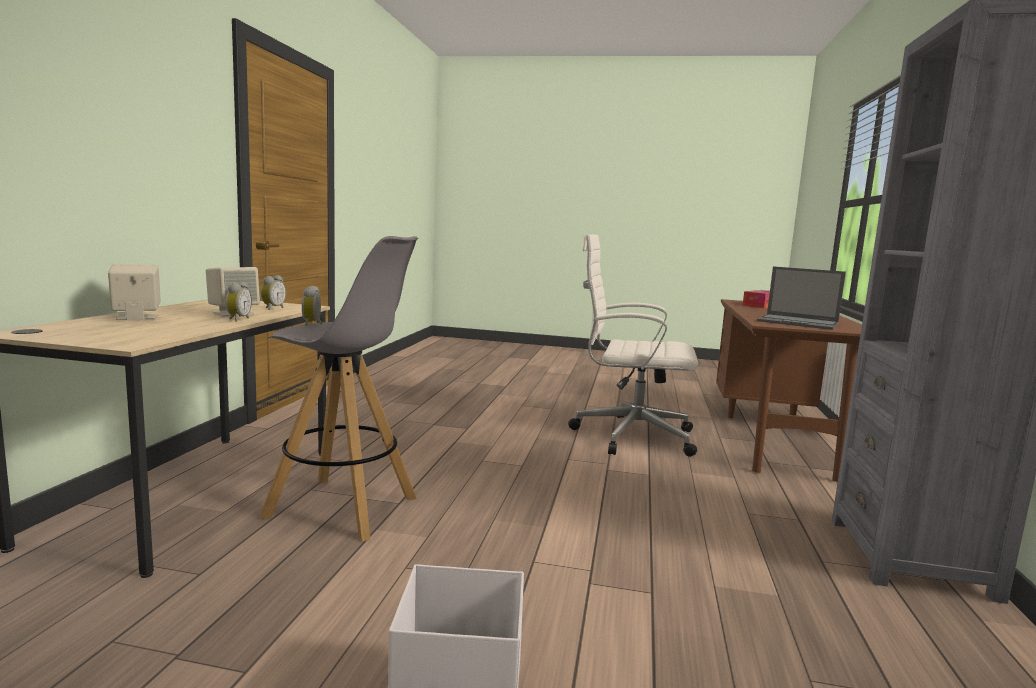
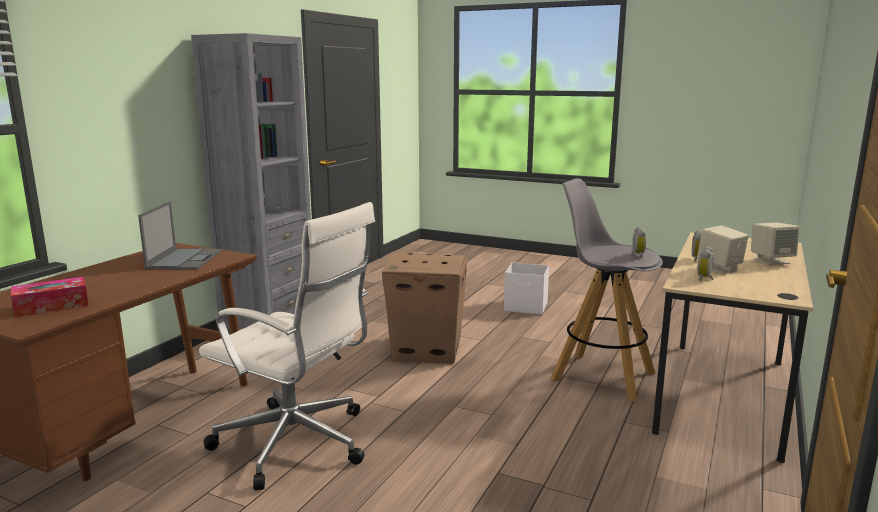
camera: 165 degrees left, 5 degrees up
(607, 533) = (428, 349): none -> cardboard box
(799, 322) = (185, 259): laptop -> laptop turned 45 degrees clockwise

